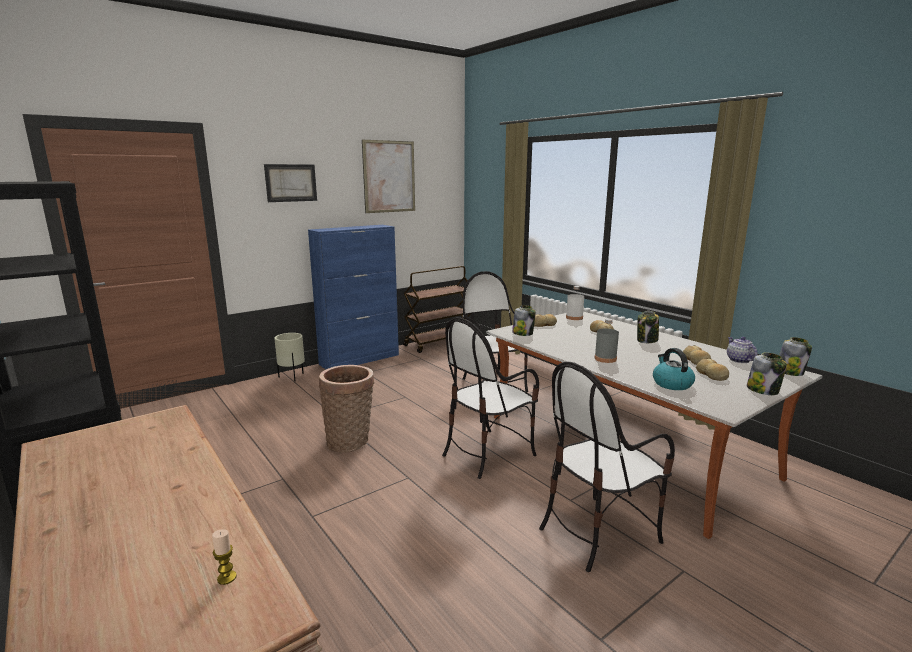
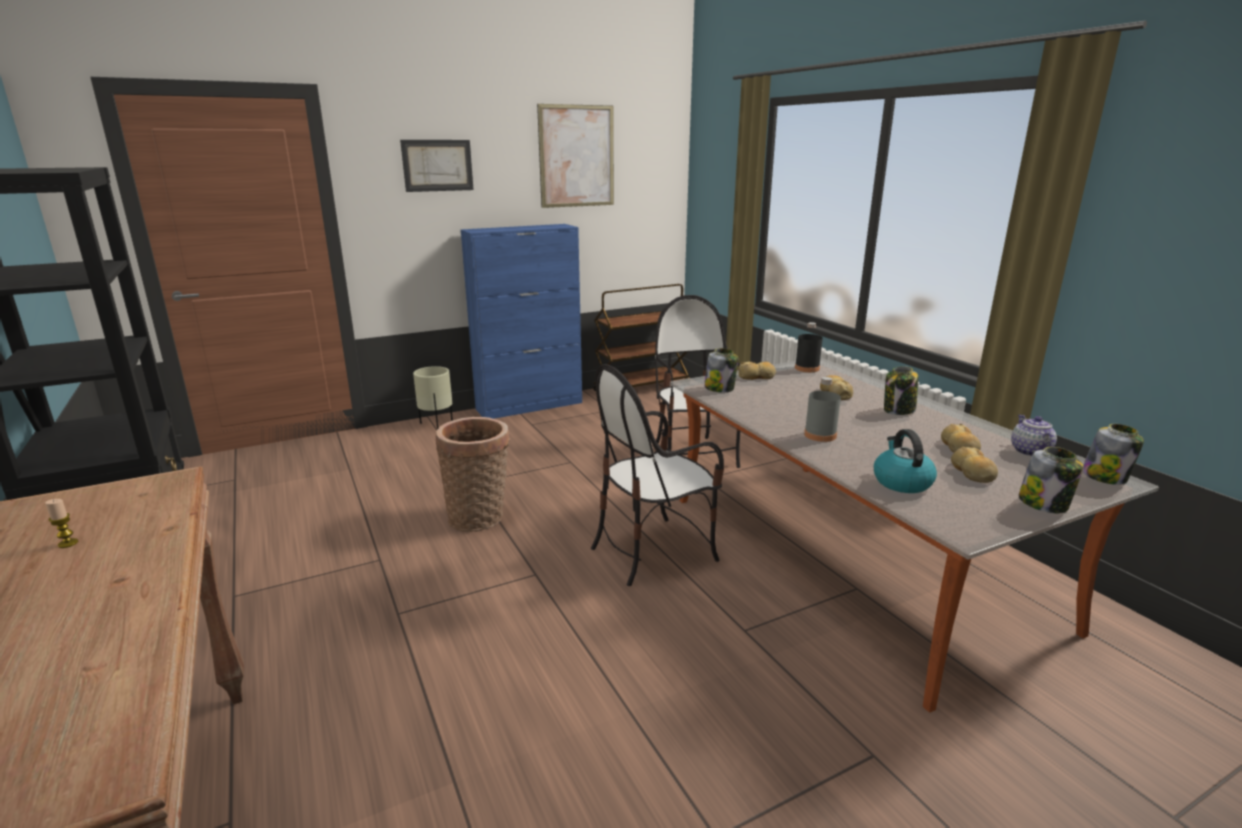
camera: 10 degrees right, 5 degrees up
(227, 578) = (94, 717): candle -> candle (68, 543)
(574, 317) = (807, 368): white bottle -> black bottle
(598, 532) = (767, 681): chair -> none

